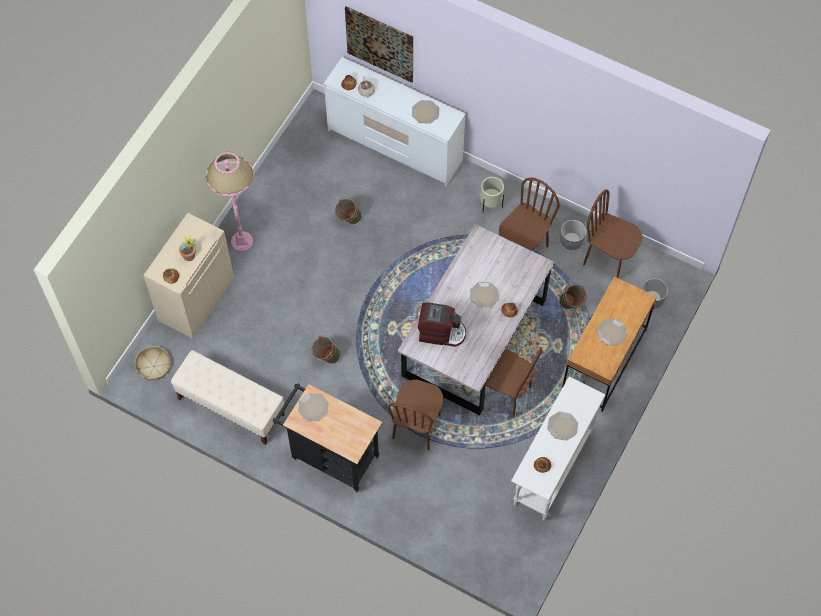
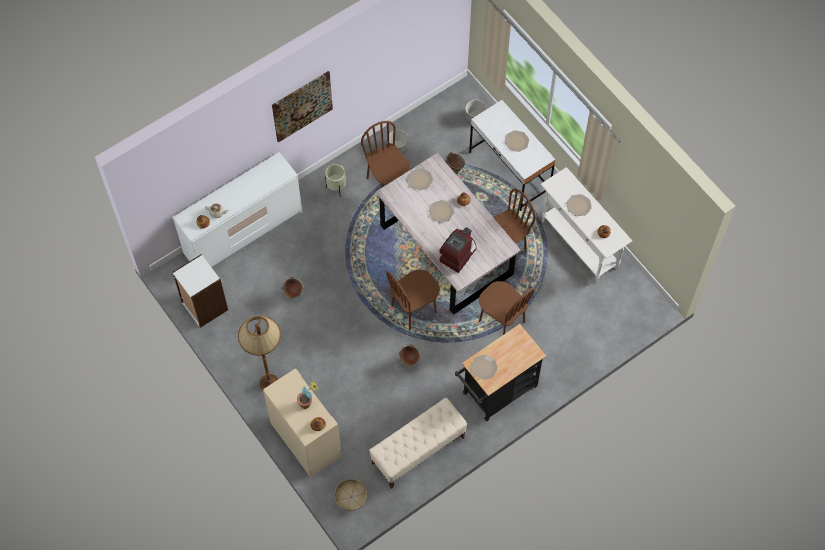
camera: 65 degrees left, 0 degrees up
(242, 241) = (269, 383): pink floor lamp -> brown floor lamp
(297, 149) = (204, 306): none -> white bookcase
(380, 43) = (200, 172): picture -> picture (302, 106)
(425, 112) = (262, 179): plate -> plate (420, 179)
(604, 360) = (509, 172): brown desk -> white desk
(608, 259) = (426, 130): brown chair -> brown chair (414, 309)

